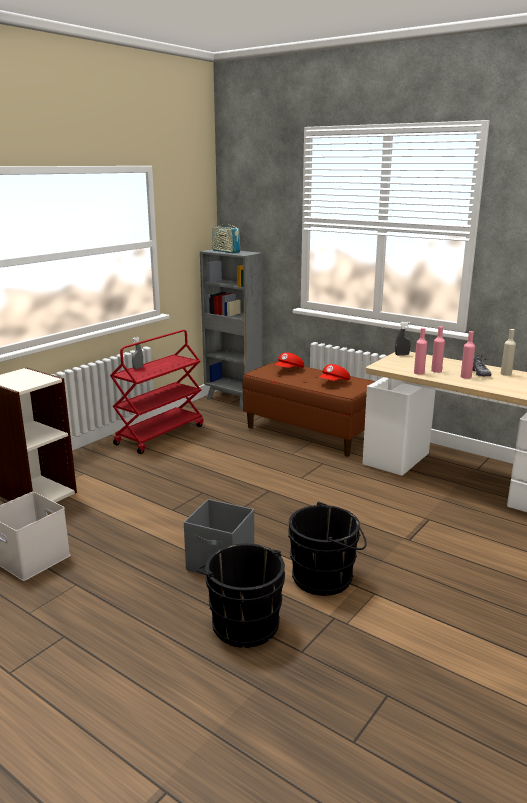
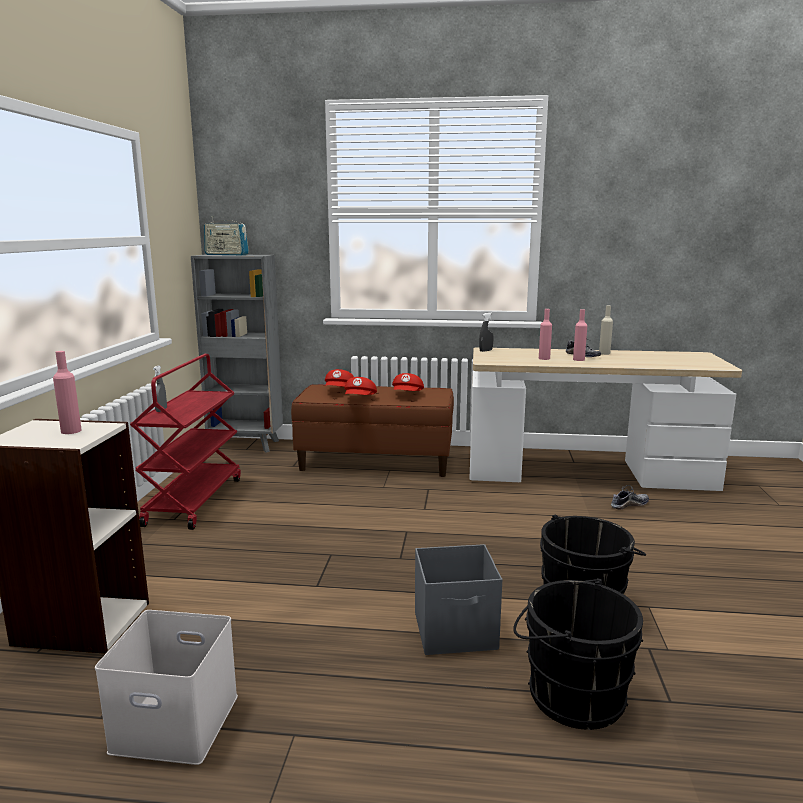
camera: 30 degrees left, 5 degrees down
(293, 380) = (360, 399): none -> red cap
(419, 373) = (533, 362): pink bottle -> pink bottle (71, 431)
(474, 517) = (629, 505): none -> shoe

